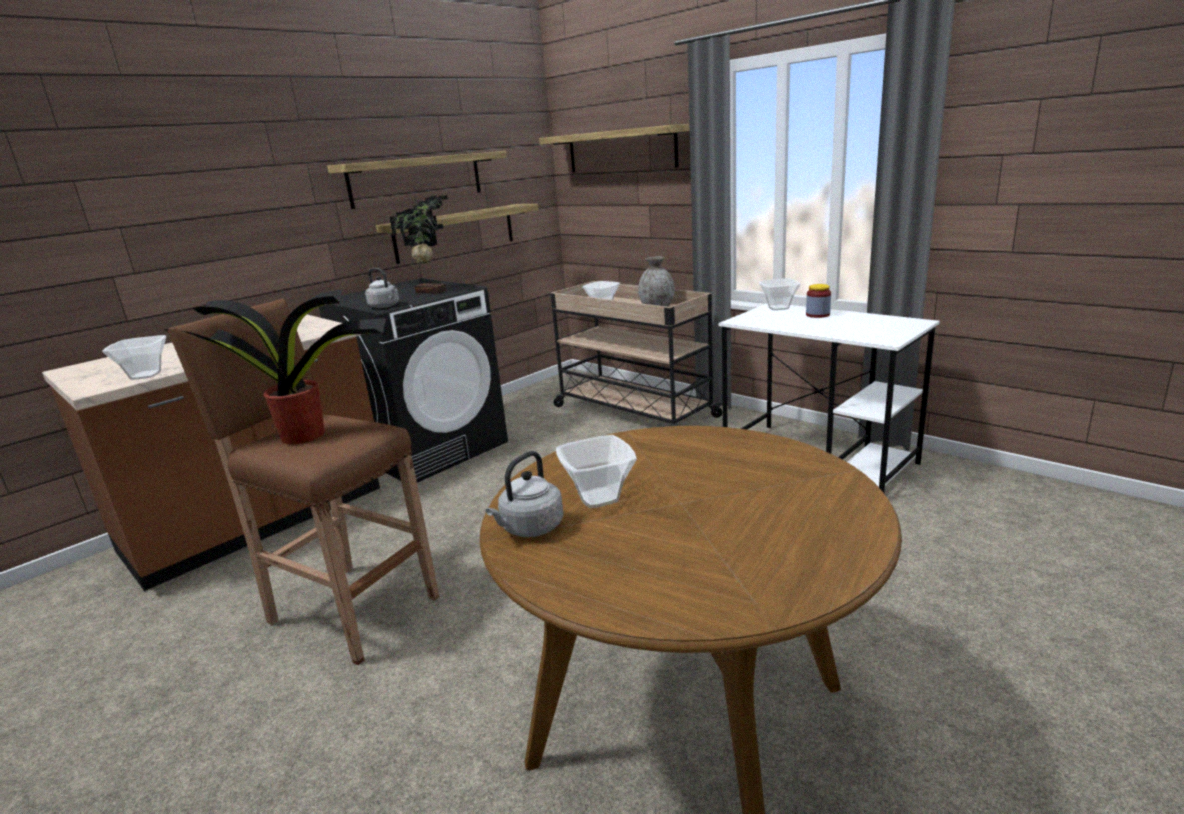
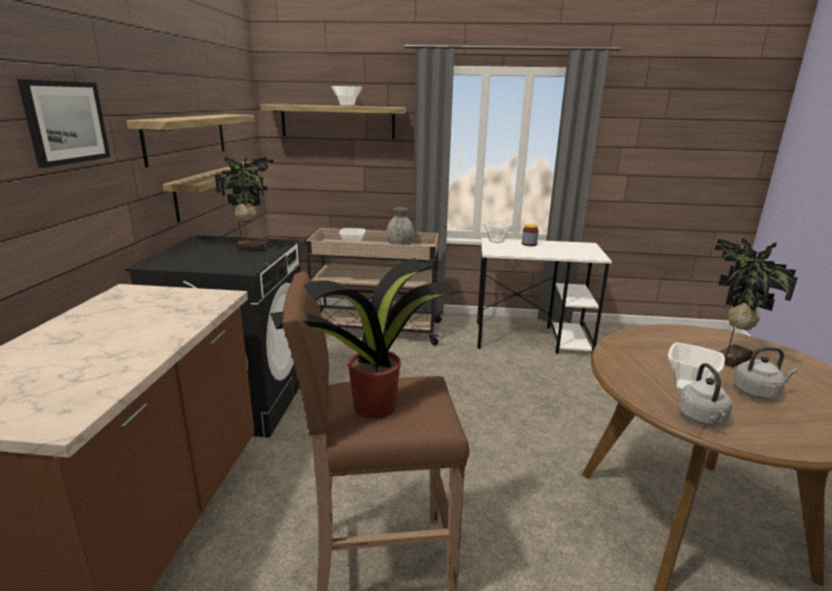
camera: 40 degrees left, 0 degrees up
(146, 375) = (104, 388): bowl -> bowl (347, 105)
(251, 170) = (65, 122): none -> picture
(385, 306) = (242, 267): grey kettle -> grey kettle (757, 393)
(741, 487) = (729, 359): none -> potted plant

